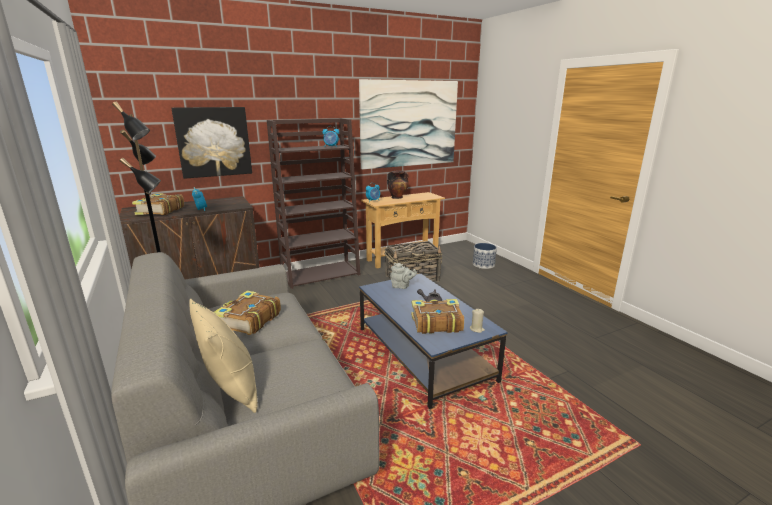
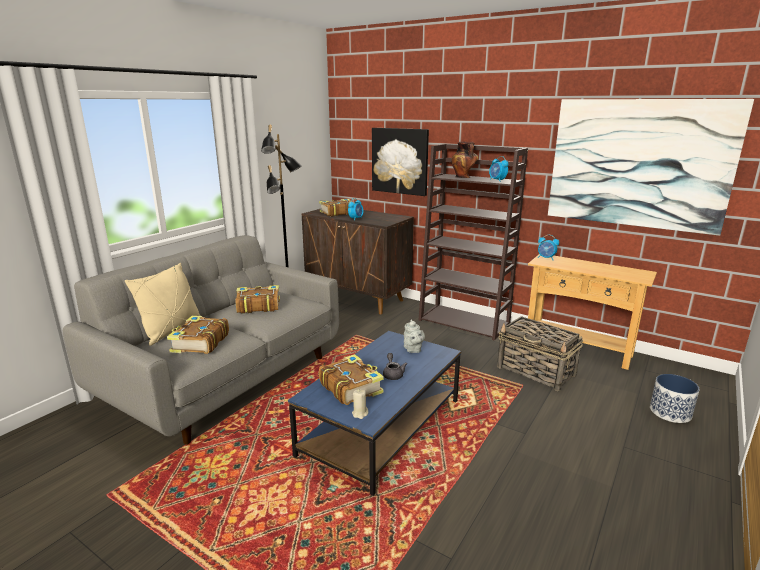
camera: 60 degrees right, 0 degrees up
(299, 371) = (199, 343): none -> book
(398, 197) = (587, 264): vase -> vase (463, 177)

